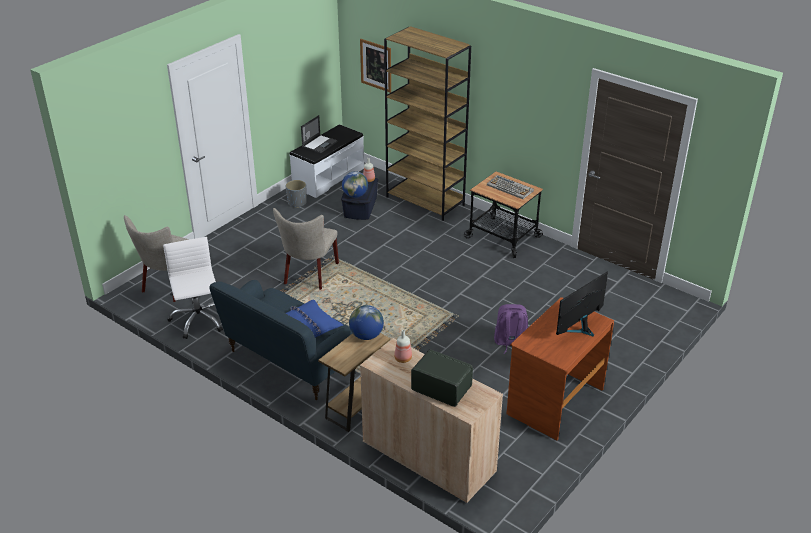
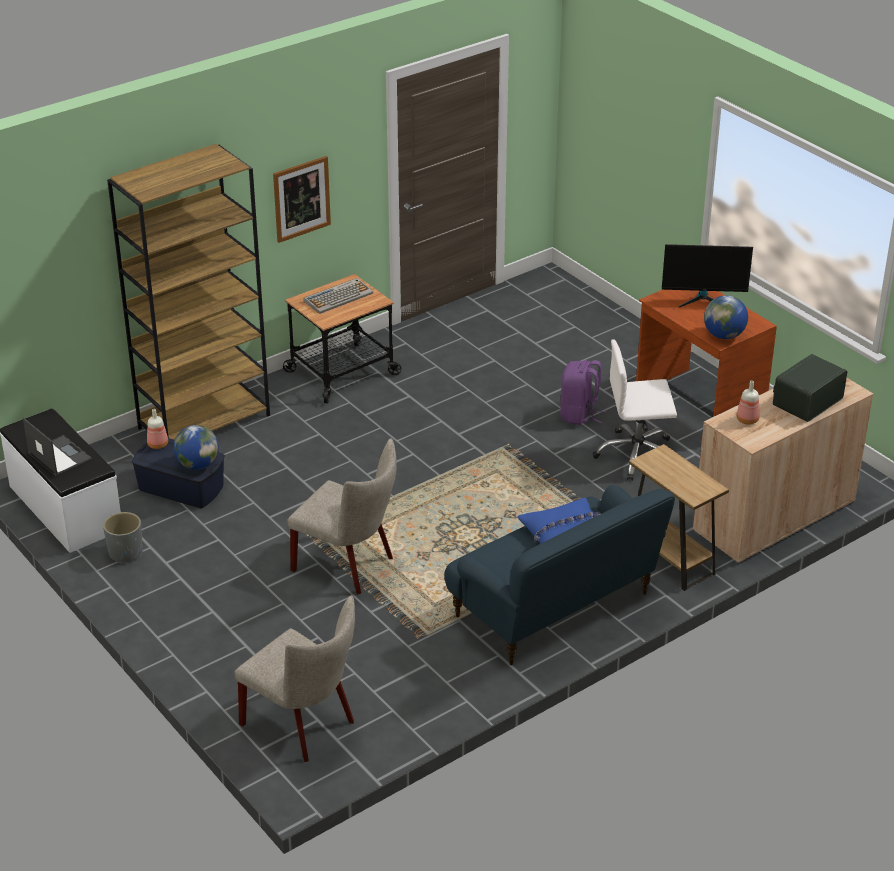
camera: 75 degrees left, 0 degrees up
(198, 320) = (416, 696): white office chair -> white office chair (636, 455)
(366, 335) = (654, 461): globe -> globe (724, 335)
(376, 65) = (46, 282): picture -> picture (301, 199)
(580, 328) = (703, 299): monitor -> monitor turned 60 degrees counterclockwise

